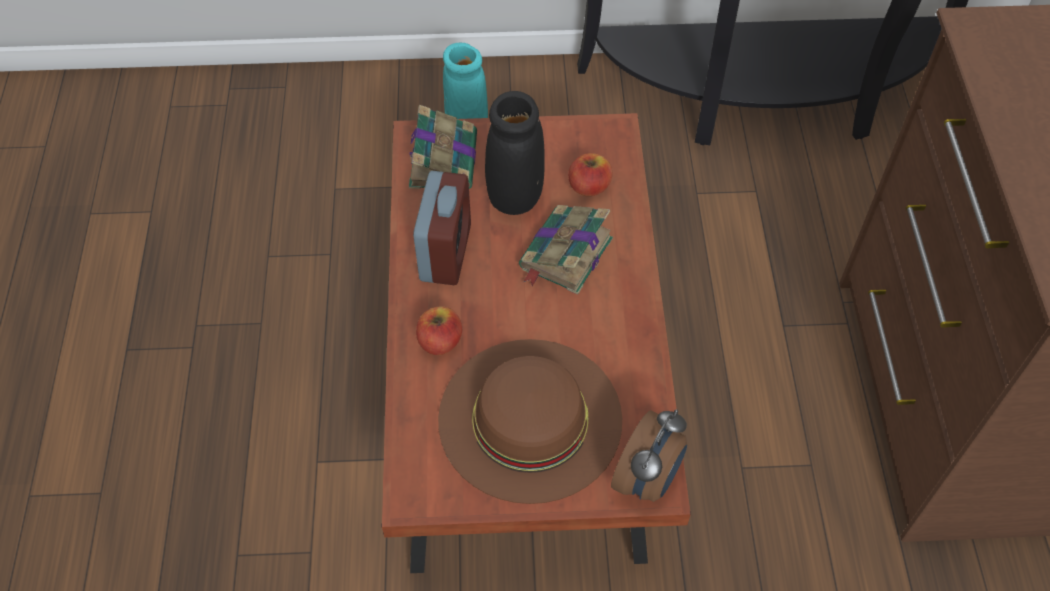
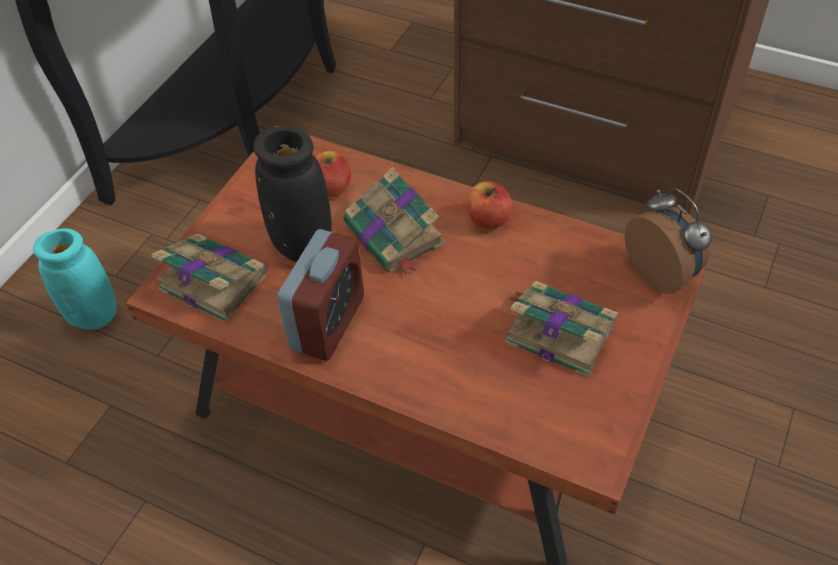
camera: 60 degrees left, 5 degrees down
(440, 341) = (430, 368): apple -> apple (488, 219)
(445, 253) = (328, 323): alarm clock -> alarm clock turned 75 degrees clockwise
(530, 418) = (558, 331): brown hat -> book

